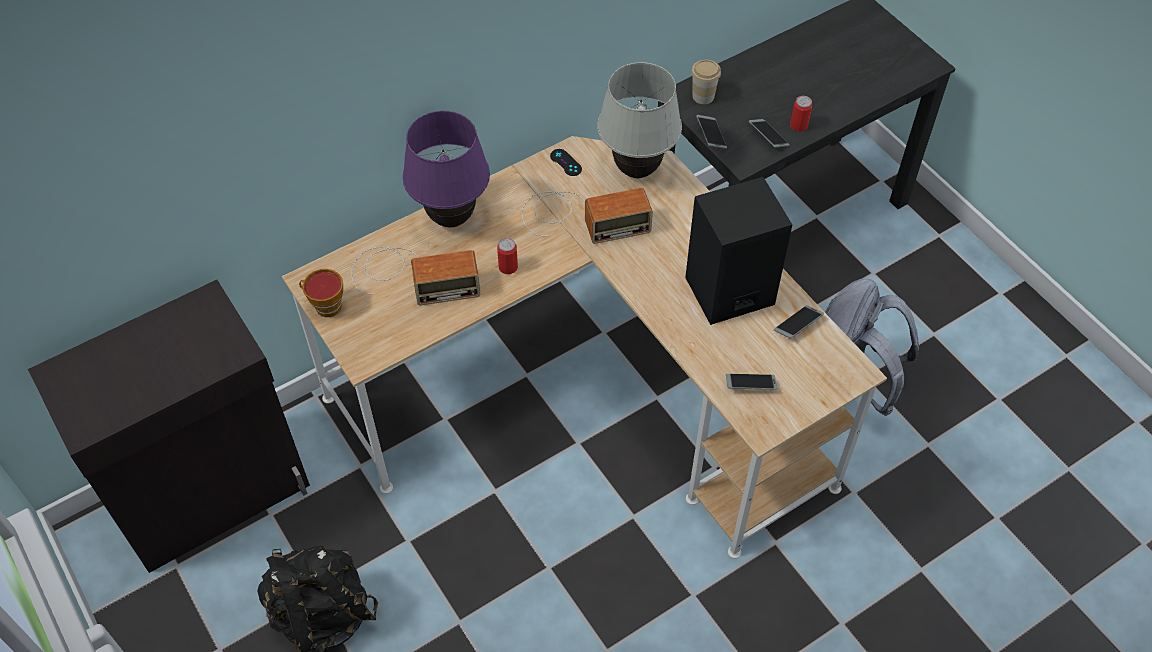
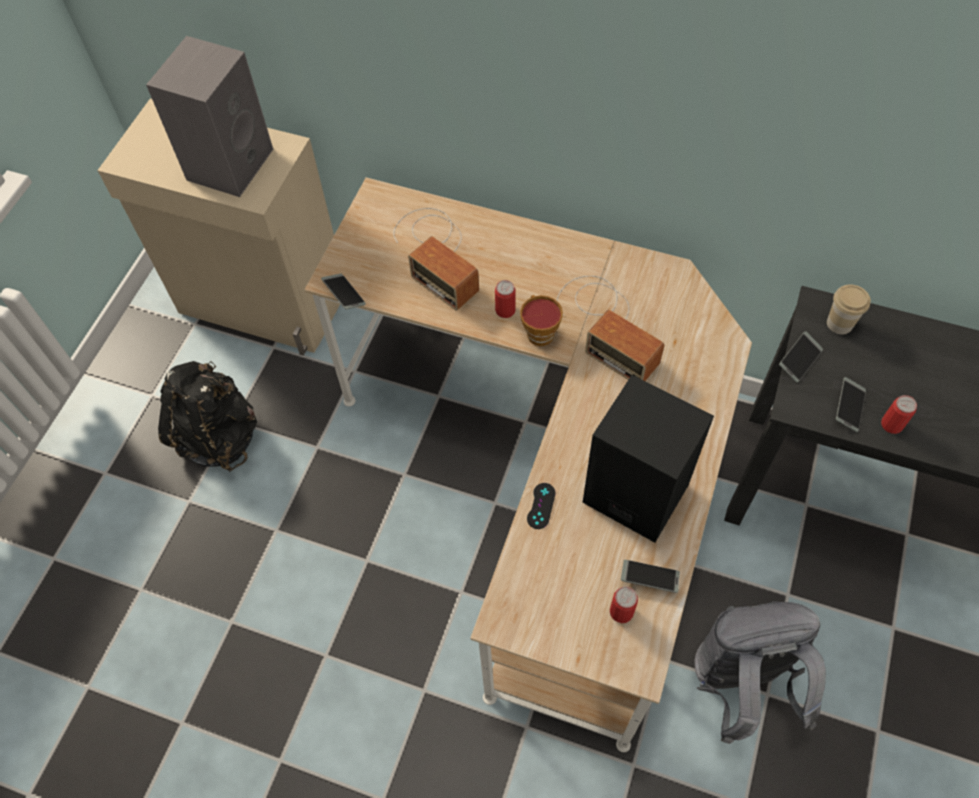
camera: 55 degrees right, 5 degrees up
(179, 349) = (229, 162): none -> grey speaker
(214, 494) = (263, 303): black cabinet -> beige cabinet
(325, 306) = (360, 221): cup -> cup (538, 332)
(451, 218) = (518, 239): purple table lamp -> none
(566, 162) = (655, 275): black game controller -> black game controller (541, 506)
(636, 170) = (701, 330): white table lamp -> none
(750, 384) = (544, 580): phone -> phone (344, 294)
(809, 356) = (621, 611): none -> can

